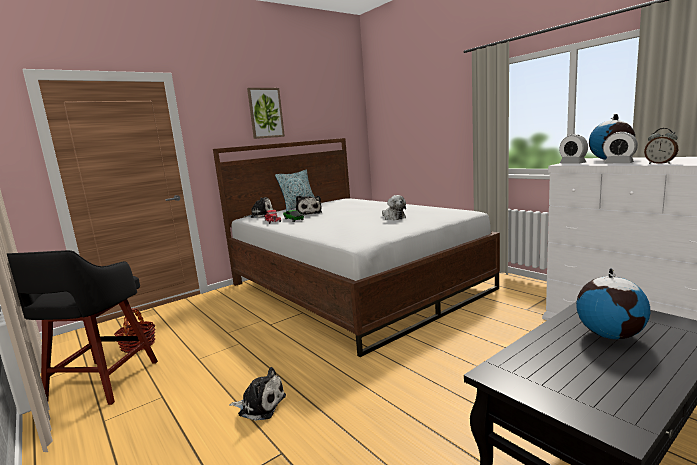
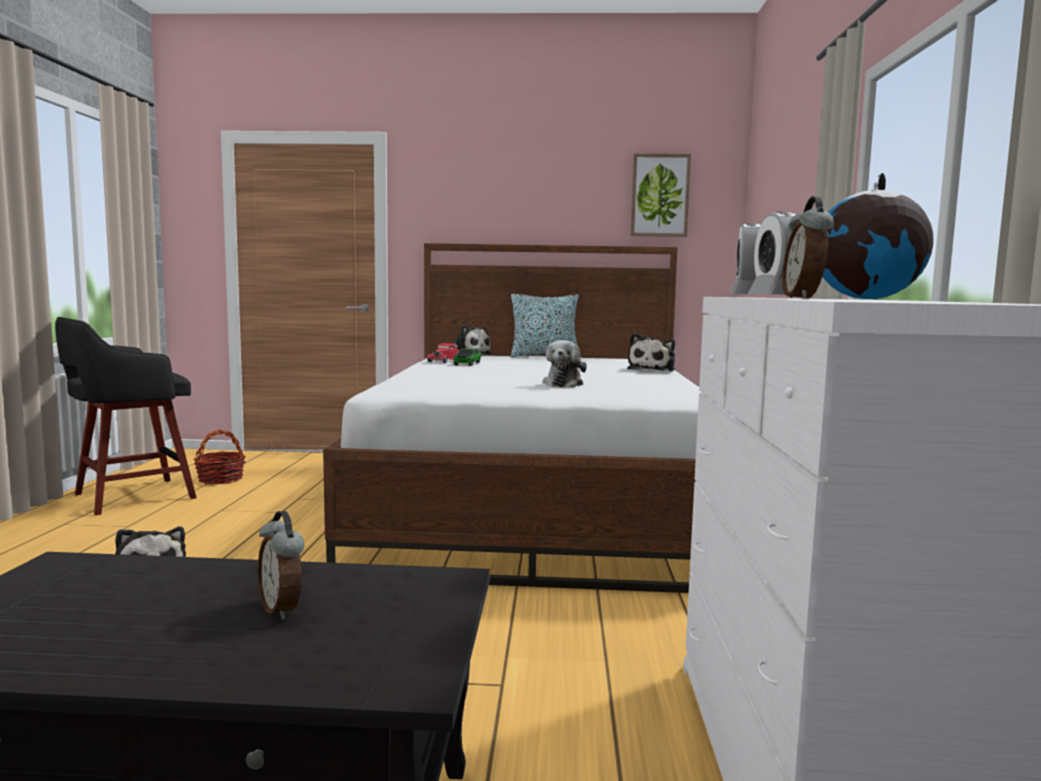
camera: 40 degrees right, 5 degrees down
(265, 113) = (524, 194): picture -> picture (660, 195)
(308, 213) = (514, 362): plush toy -> plush toy (653, 370)
(610, 335) = (282, 609): globe -> alarm clock

